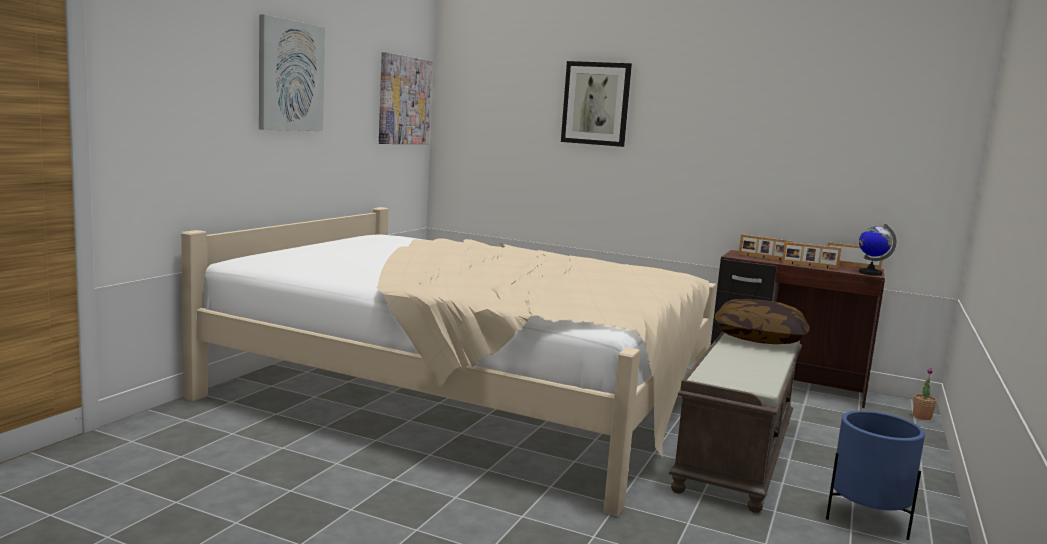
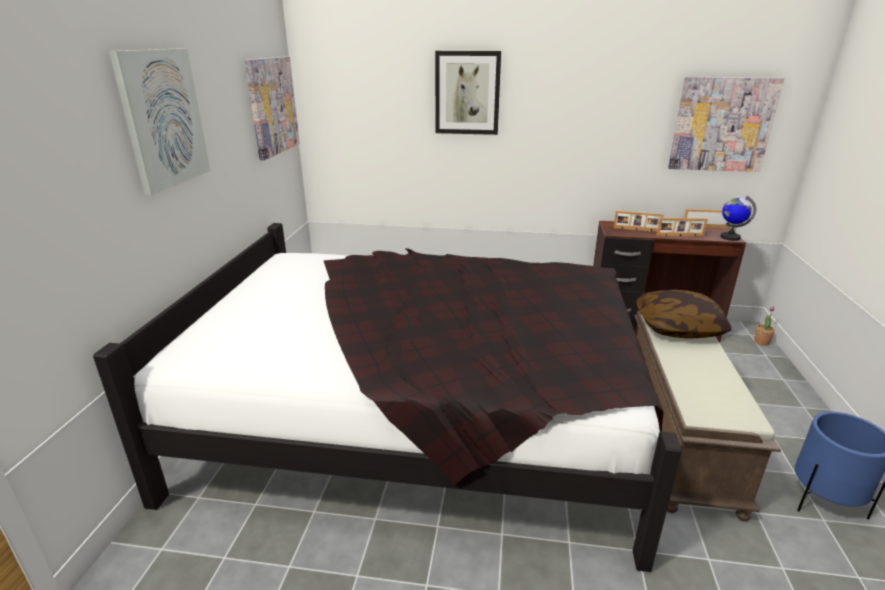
camera: 15 degrees left, 15 degrees up
(467, 396) = (420, 416): beige bed -> black bed
(868, 150) = (722, 124): none -> picture

